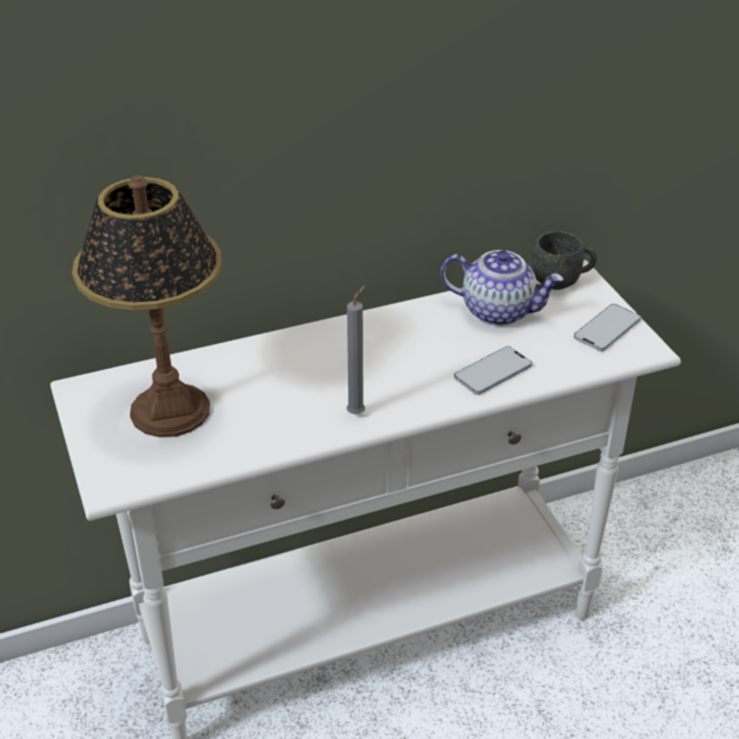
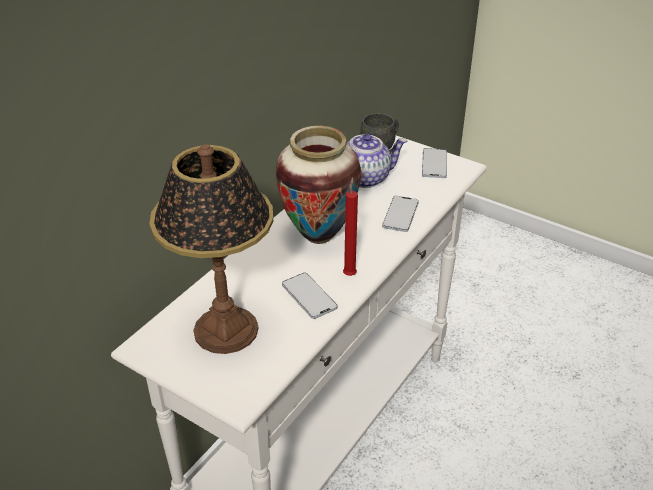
camera: 35 degrees left, 0 degrees up
(287, 416) = (309, 296): none -> phone
(358, 412) = (350, 274): grey candle -> red candle
(370, 356) = (318, 236): none -> vase

